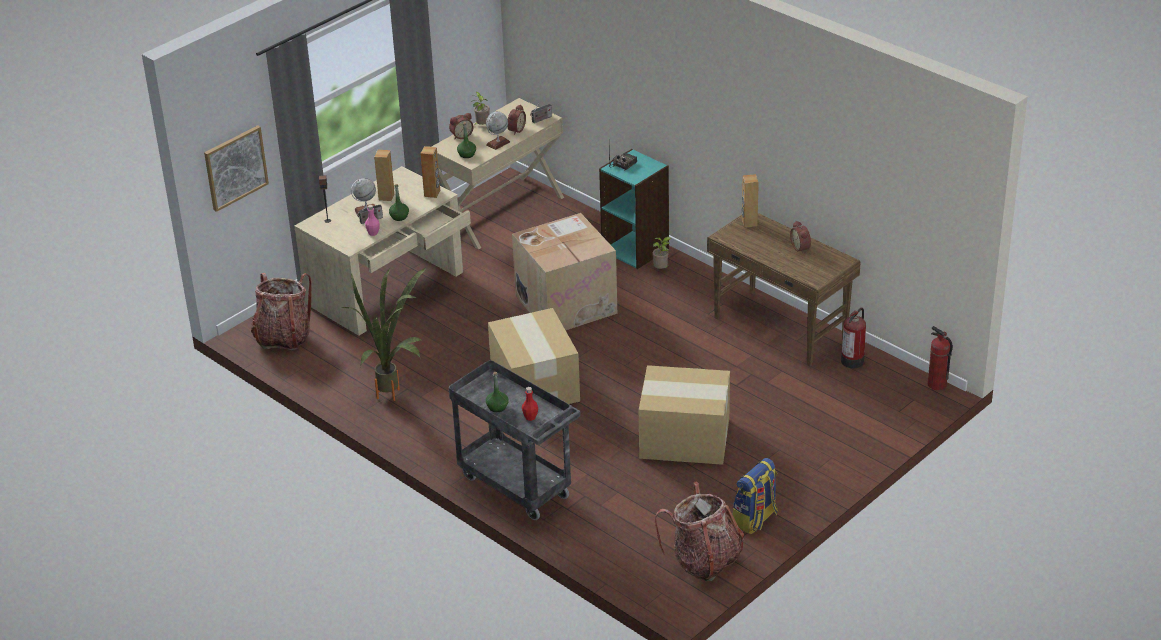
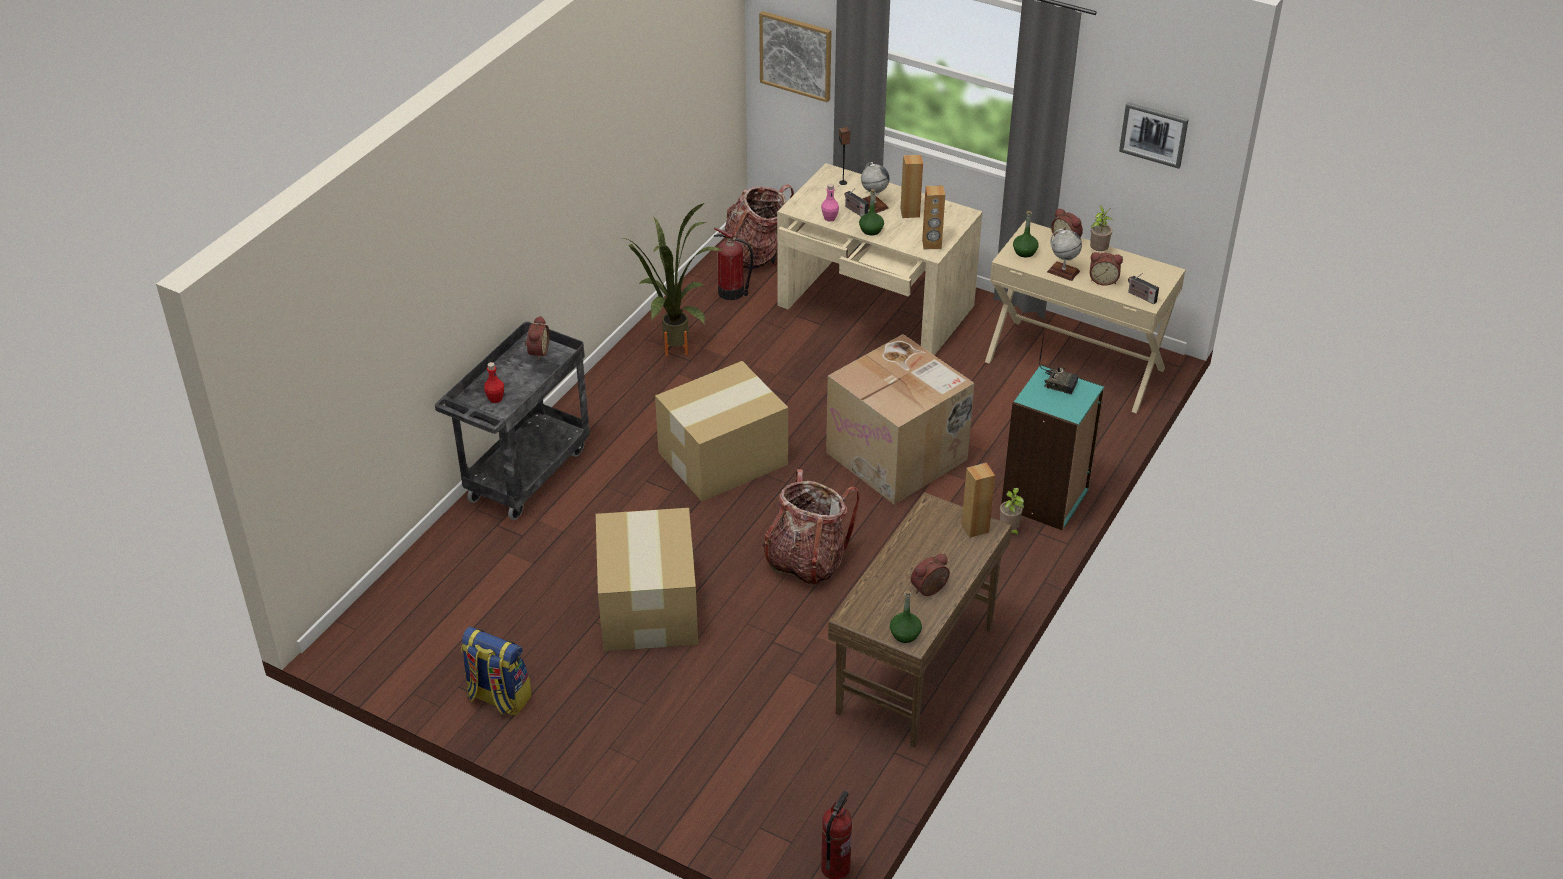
camera: 75 degrees right, 5 degrees up
(466, 29) = (1154, 134): none -> picture
(478, 392) = (537, 351): none -> alarm clock
(497, 407) = (511, 370): green bottle -> green bottle (905, 634)
(703, 561) = (415, 659): backpack -> backpack (806, 560)
(853, 360) = (866, 761): fire extinguisher -> fire extinguisher (733, 292)

